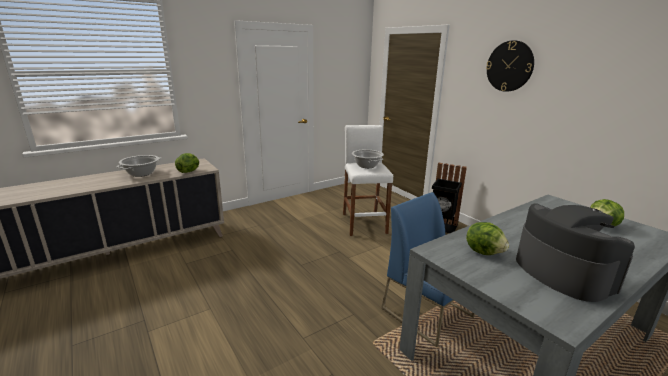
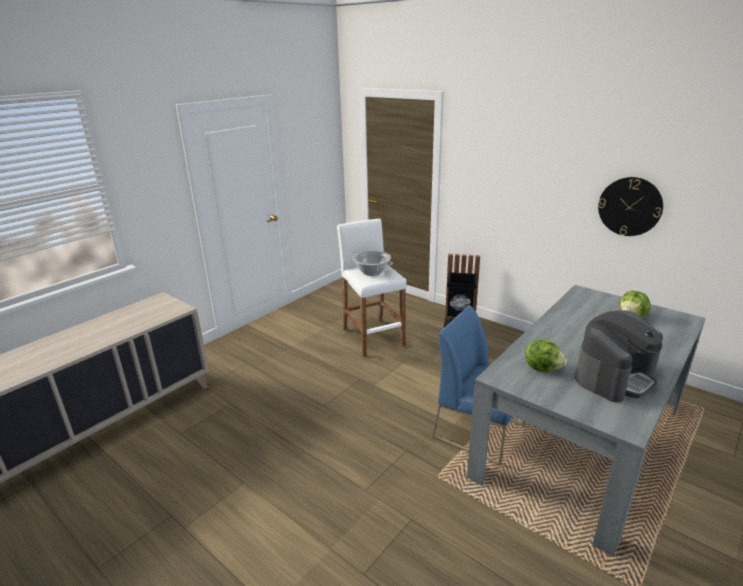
camera: 15 degrees left, 5 degrees up
(141, 173) = (96, 331): cooking pot -> none
(189, 171) = (160, 317): lettuce -> none
(509, 66) = (519, 144): wall clock -> wall clock (630, 206)
(562, 272) = (614, 377): coffee machine -> coffee machine turned 90 degrees clockwise

